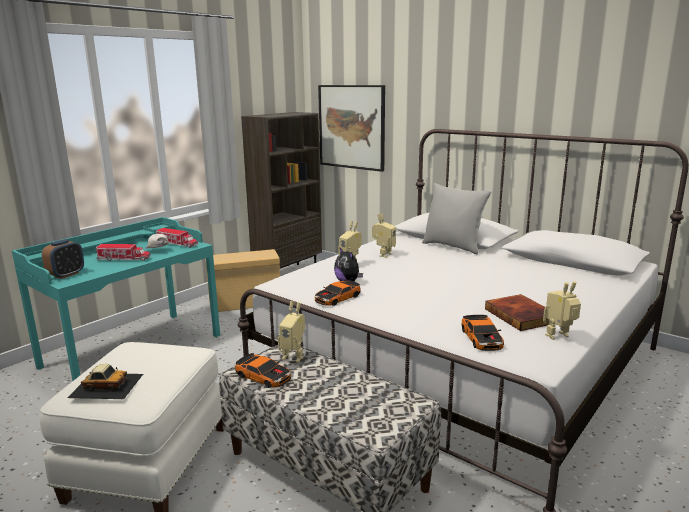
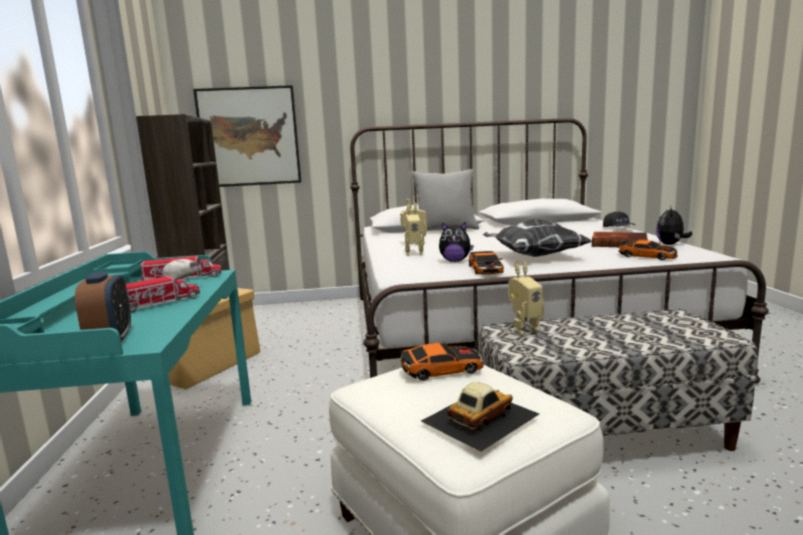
camera: 45 degrees left, 5 degrees down
(264, 376) = (549, 349): toy car -> toy car (441, 368)
(405, 300) = (533, 256): none -> pillow
(559, 337) = (671, 244): toy robot -> plush toy
(599, 299) = (618, 228): none -> black cap

